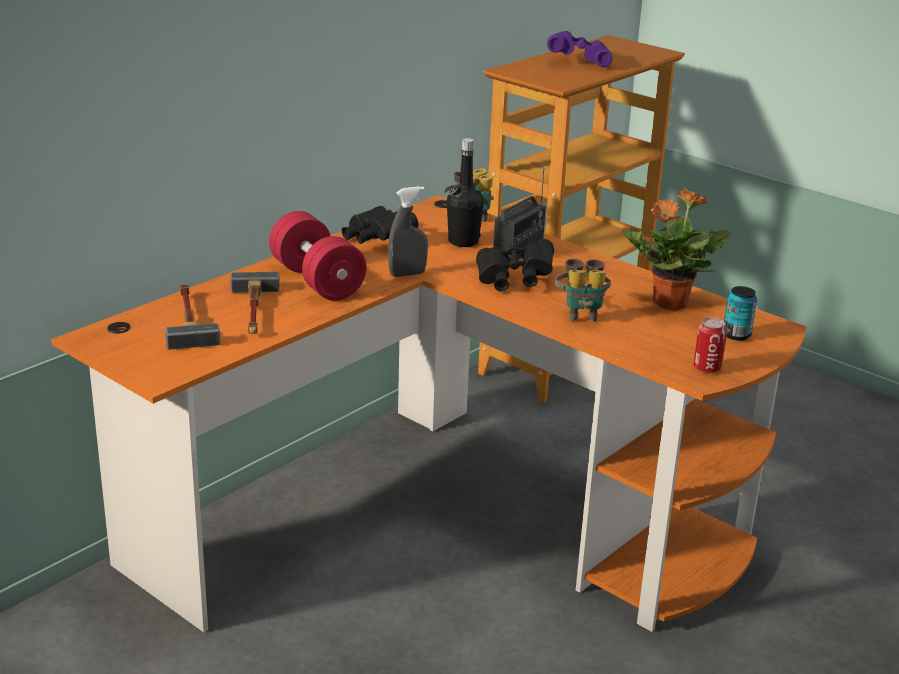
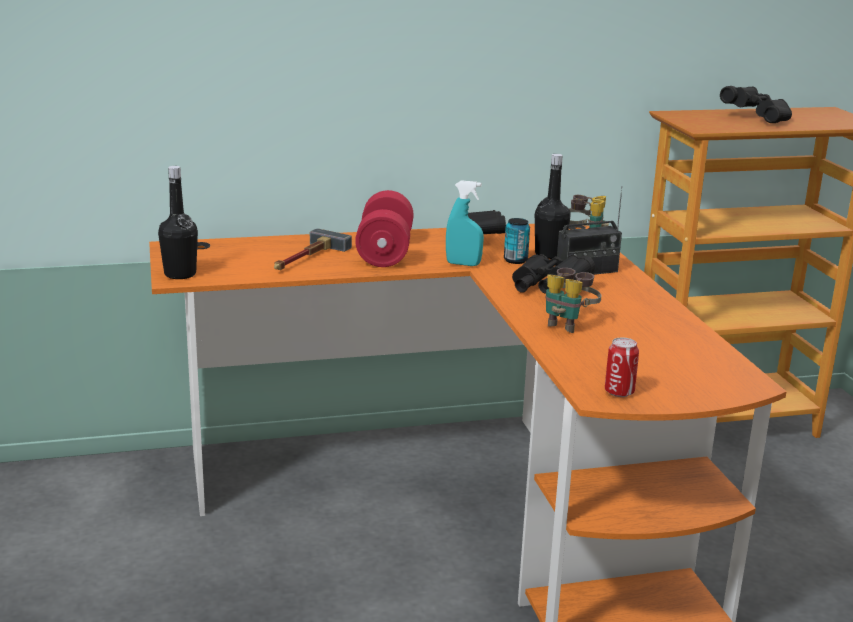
camera: 35 degrees right, 5 degrees down
(155, 370) = (180, 274): none -> black bottle
(189, 319) = (253, 252): hammer -> none
(407, 274) = (463, 264): grey spray bottle -> turquoise spray bottle
(579, 62) = (757, 118): purple binoculars -> black binoculars
(668, 303) = (666, 338): potted plant -> none
(736, 335) = (695, 377): can -> can (515, 260)

